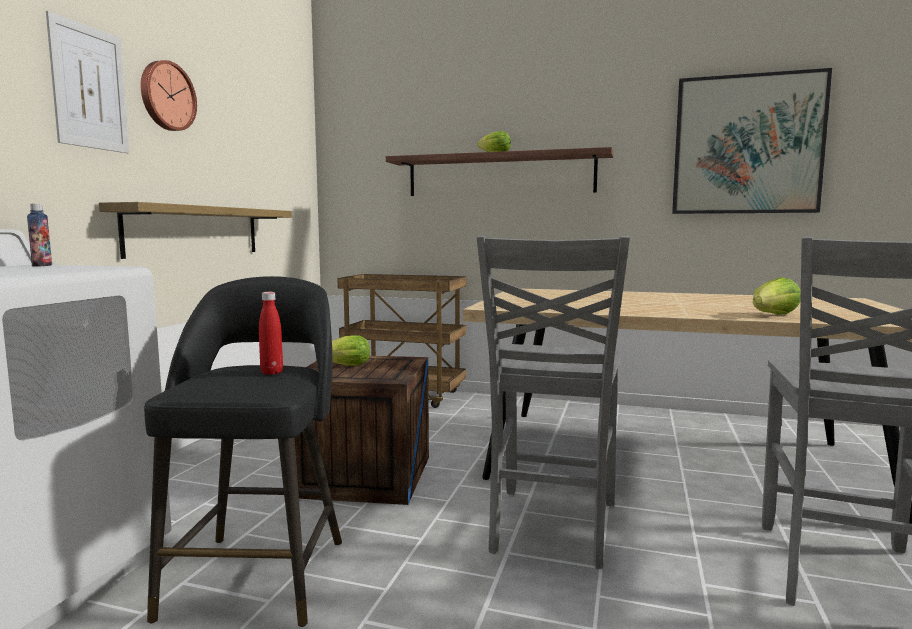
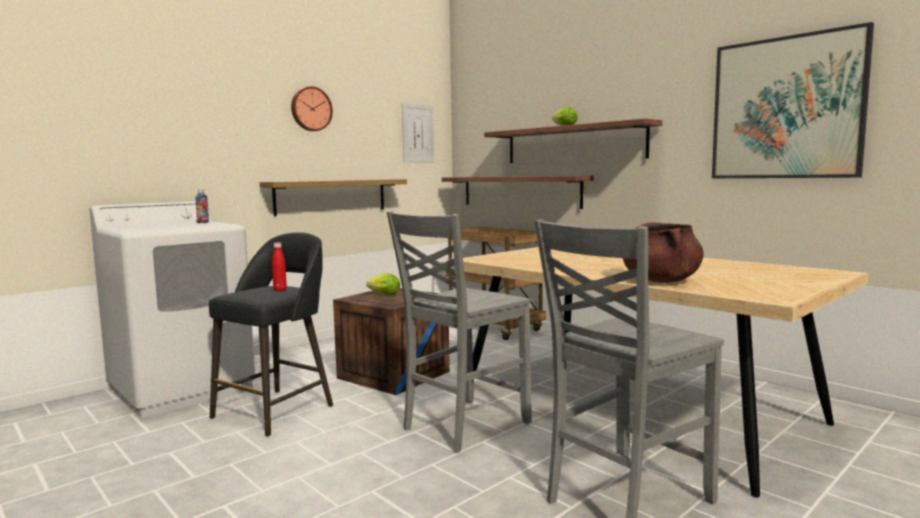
camera: 30 degrees right, 0 degrees up
(89, 87) = (255, 113): picture -> picture (418, 133)
(424, 230) = (519, 191): none -> shelf
(773, 315) = (661, 281): lettuce -> brown cooking pot

